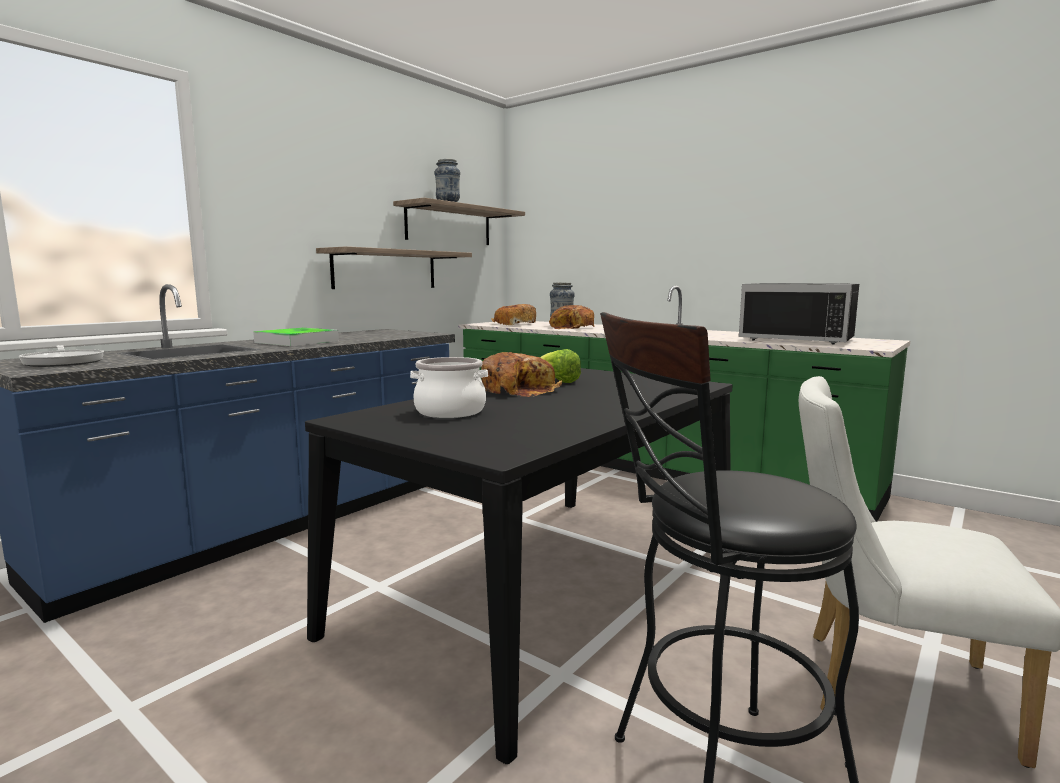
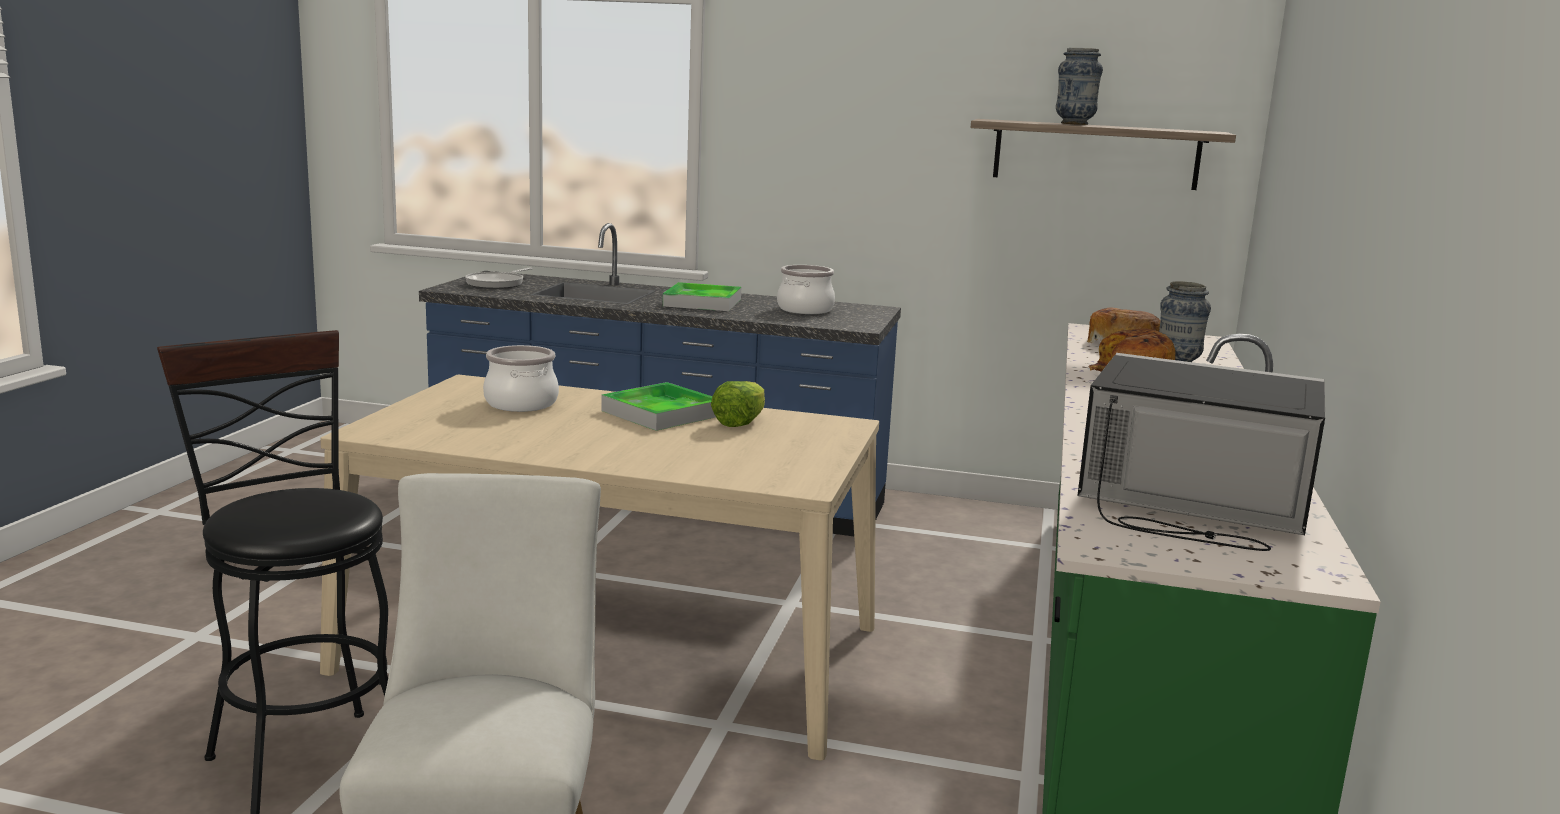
camera: 65 degrees right, 5 degrees up
(363, 335) = (804, 309): none -> cooking pot
(385, 269) = (948, 221): shelf -> none
(519, 390) = (661, 413): bread -> tray
(549, 586) = (614, 648): black dining table -> beige dining table
(799, 339) = (1190, 503): black microwave -> black microwave turned 105 degrees clockwise

